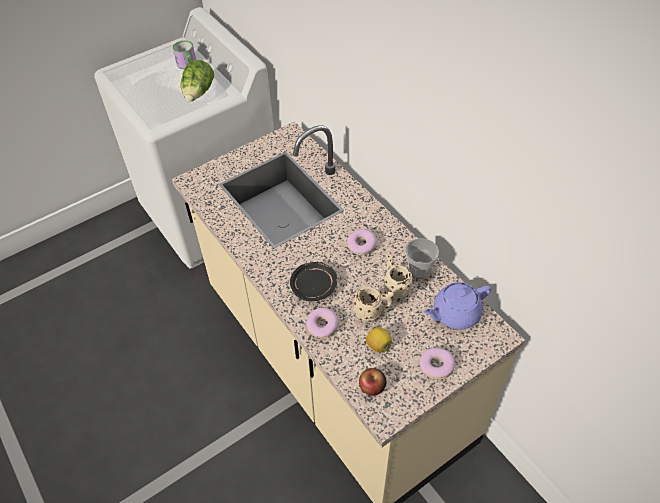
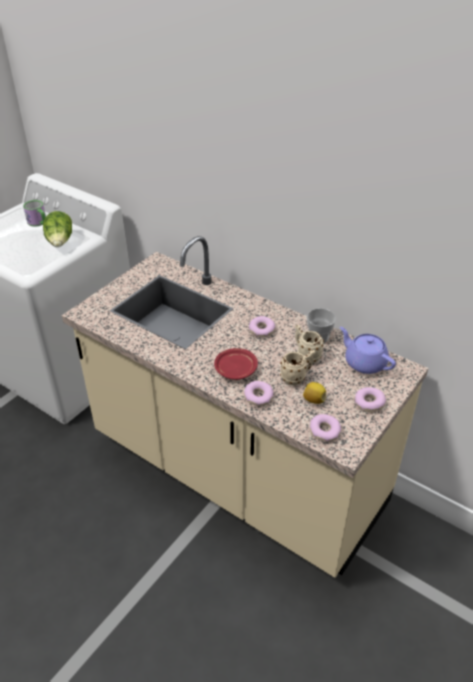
camera: 20 degrees left, 10 degrees down
(314, 286) = (236, 369): black plate -> red plate
(372, 387) = (324, 431): apple -> donut
(454, 314) = (364, 362): purple teapot -> purple teapot turned 90 degrees clockwise

